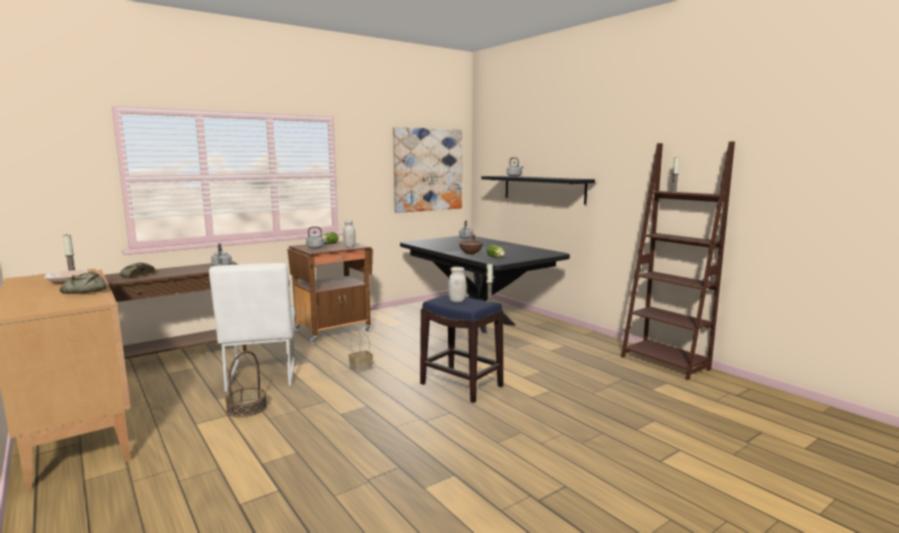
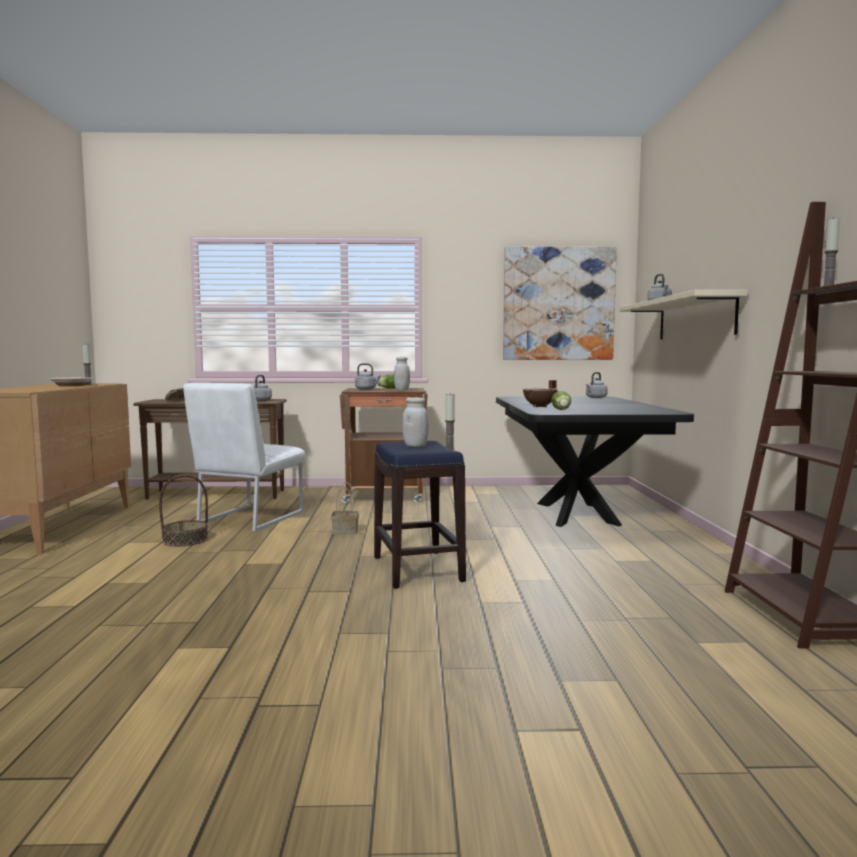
camera: 35 degrees right, 5 degrees down
(84, 291) = (54, 388): bread -> none
(543, 189) = (695, 318): black shelf -> beige shelf

